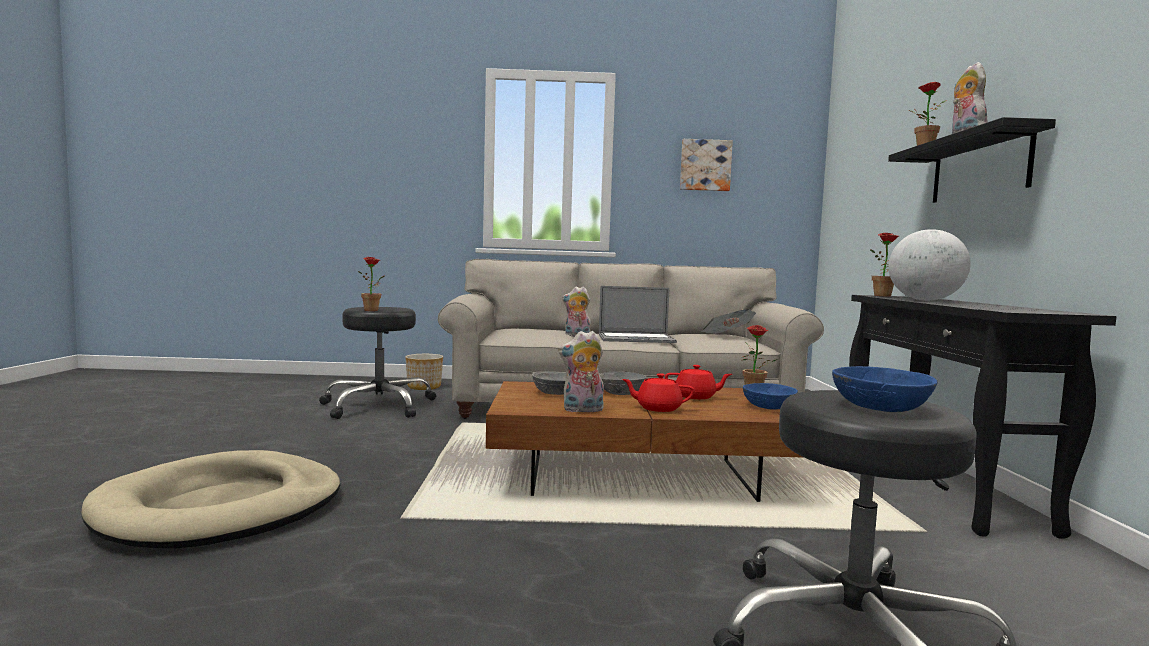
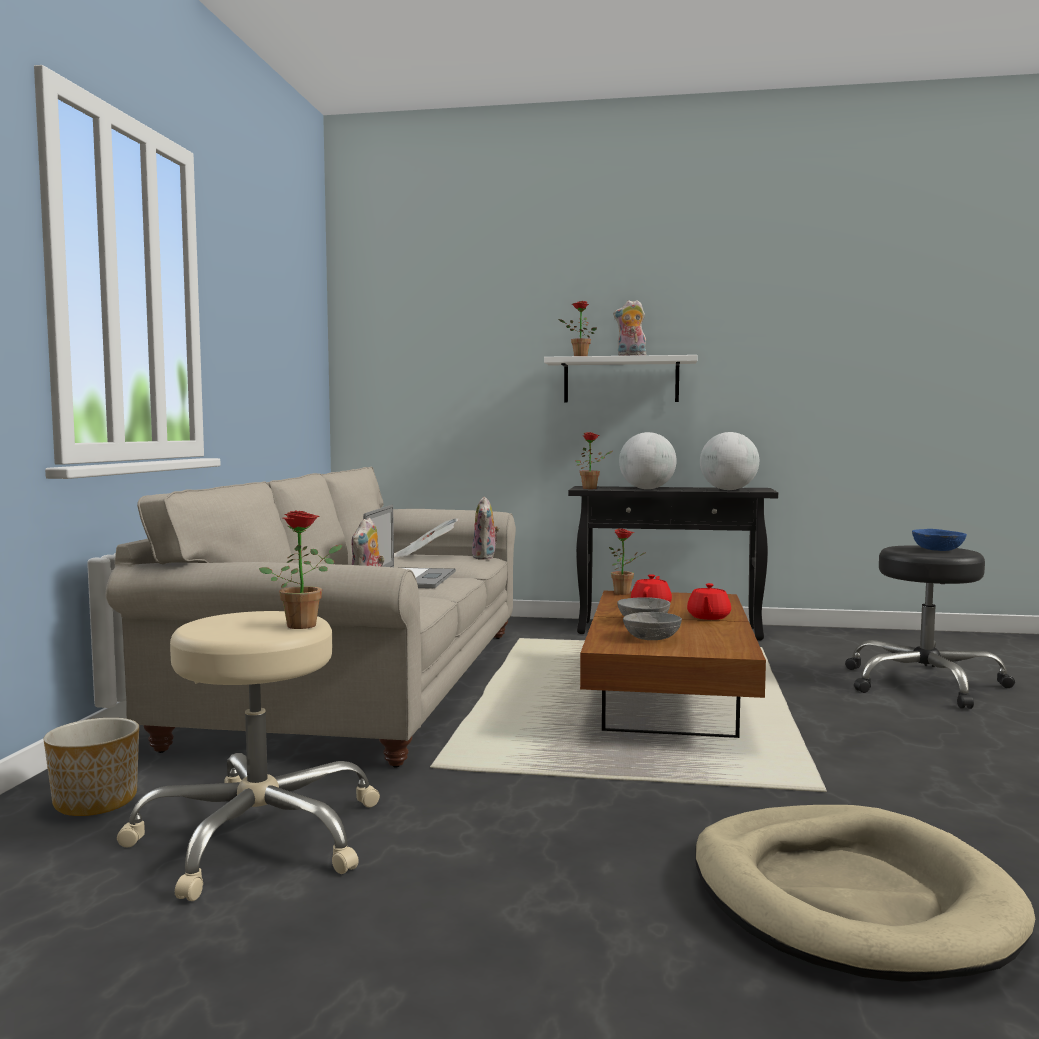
camera: 80 degrees left, 0 degrees up
(378, 406) = (257, 837): black stool -> beige stool
(582, 410) = (730, 634): plush toy -> plush toy (485, 557)
(705, 165) = (266, 324): picture -> none
(768, 407) = (685, 596): blue bowl -> none
(979, 168) = (621, 380): black shelf -> white shelf
(986, 307) = (728, 490): none -> globe

